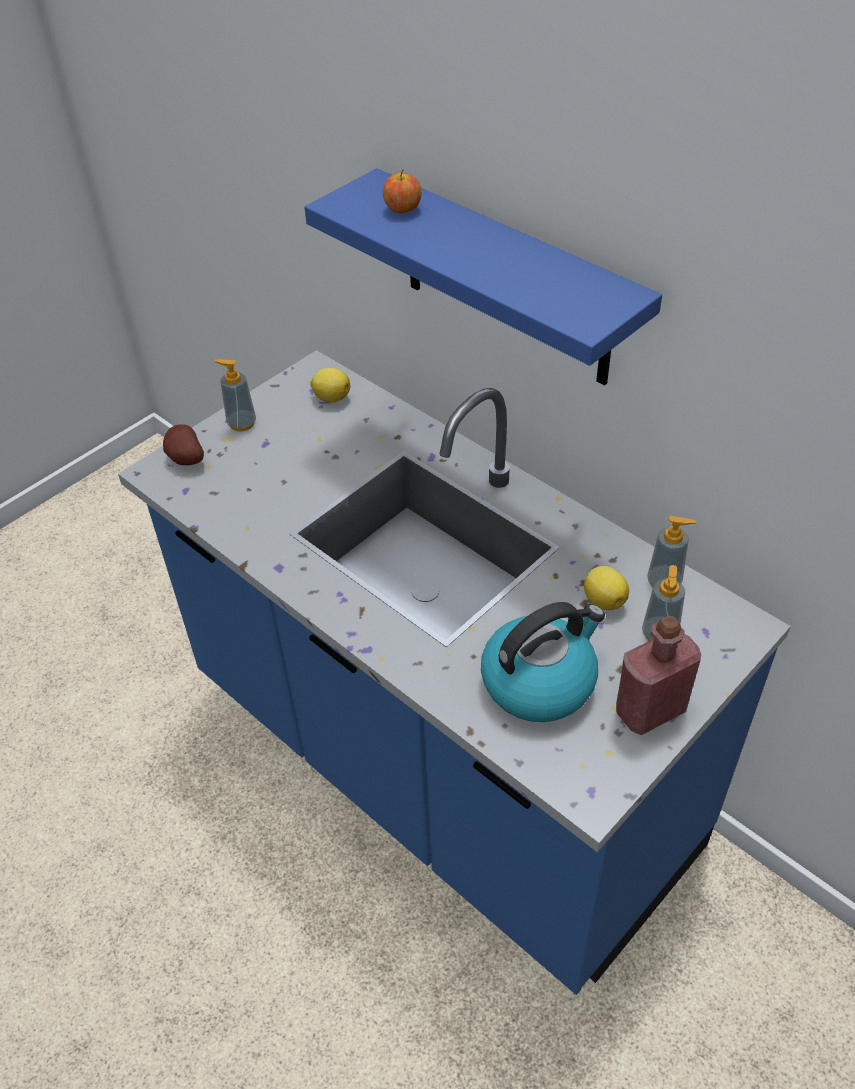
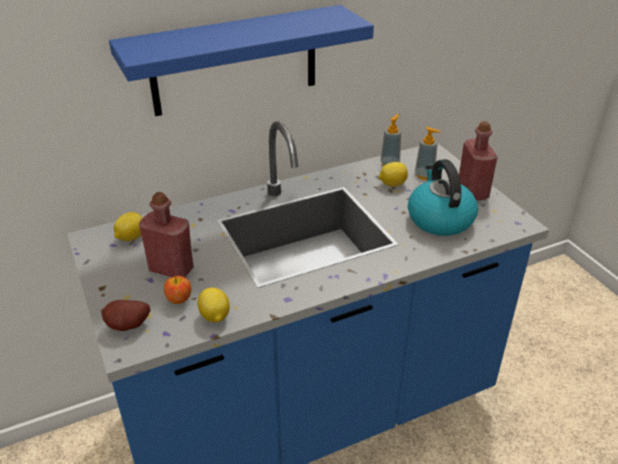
camera: 70 degrees left, 10 degrees down
(224, 517) = (214, 317): none -> lemon
(242, 423) = (115, 287): soap dispenser -> none
(290, 452) = (171, 269): none -> red bottle
(402, 209) = (175, 40): apple -> apple (179, 299)

